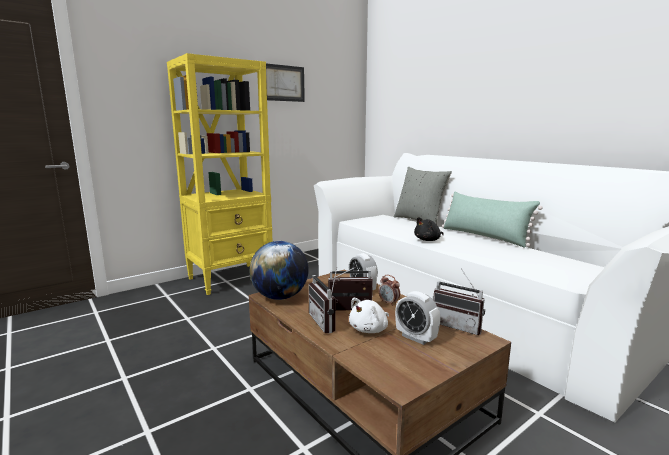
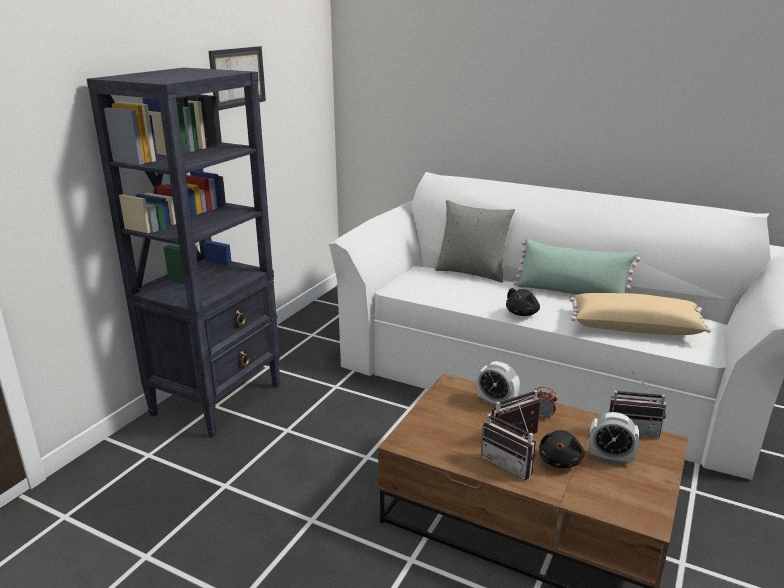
camera: 25 degrees left, 10 degrees up
(231, 278) = (218, 399): yellow bookcase -> black bookcase
(280, 297) = (420, 440): globe -> none
(370, 329) = (560, 460): white plush toy -> black plush toy
(518, 259) = (634, 327): none -> beige pillow

